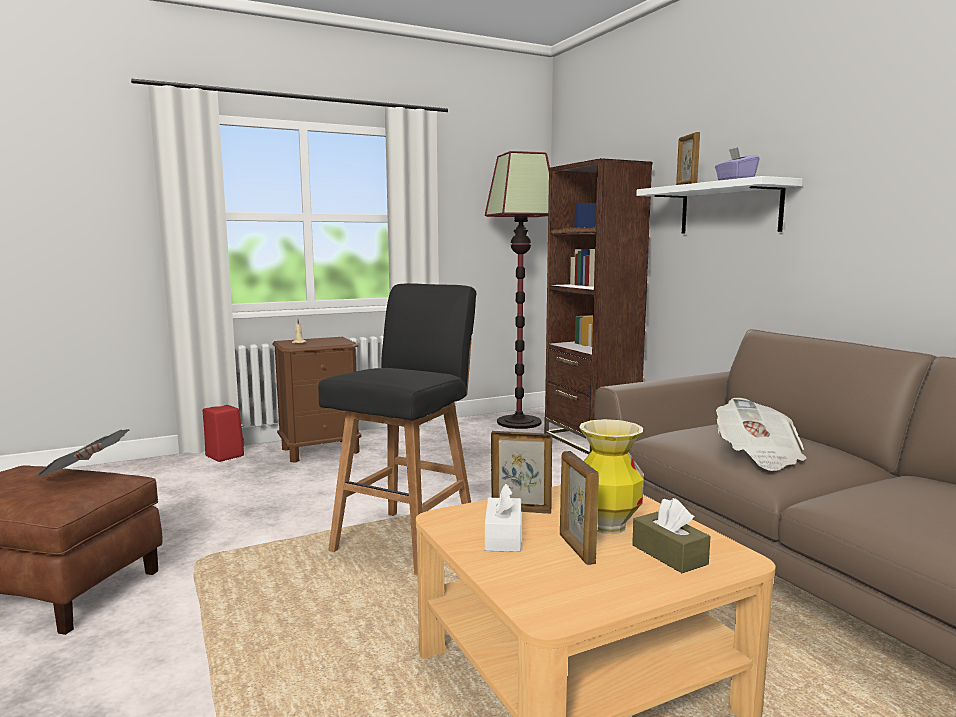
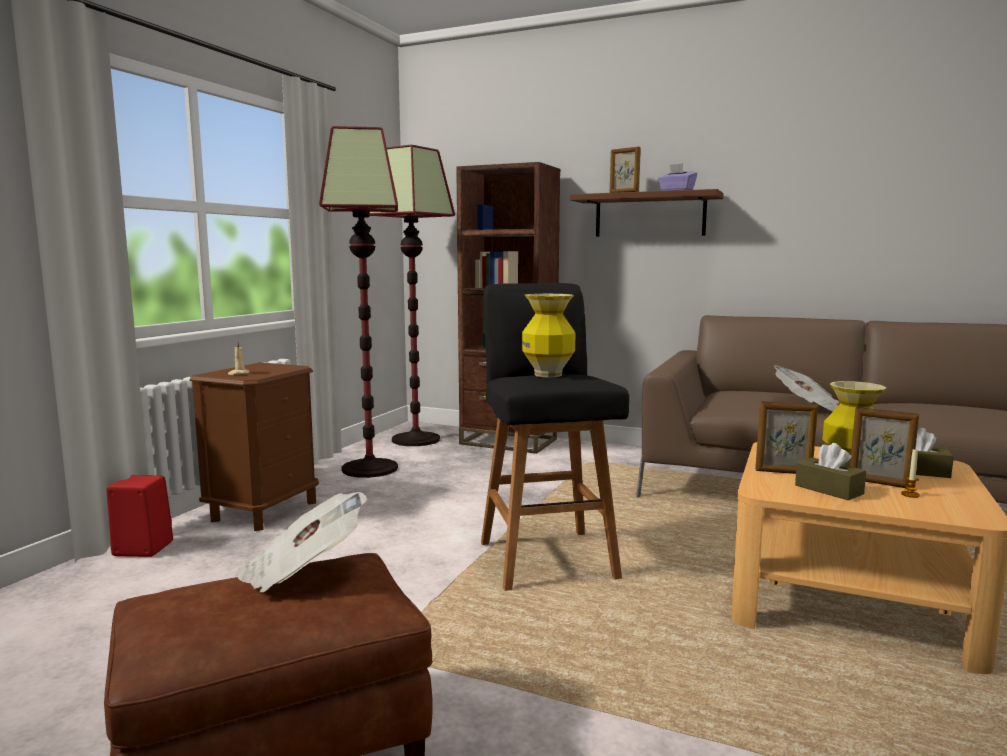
camera: 40 degrees left, 0 degrees up
(391, 369) = (548, 375): none -> vase
(439, 437) = (370, 468): none -> floor lamp
(503, 536) = (828, 489): white tissue box -> brown tissue box
(521, 510) = (783, 472): picture frame -> picture frame turned 135 degrees counterclockwise
(565, 569) = (910, 495): none -> candle
(729, 209) = (649, 215): white shelf -> brown shelf

